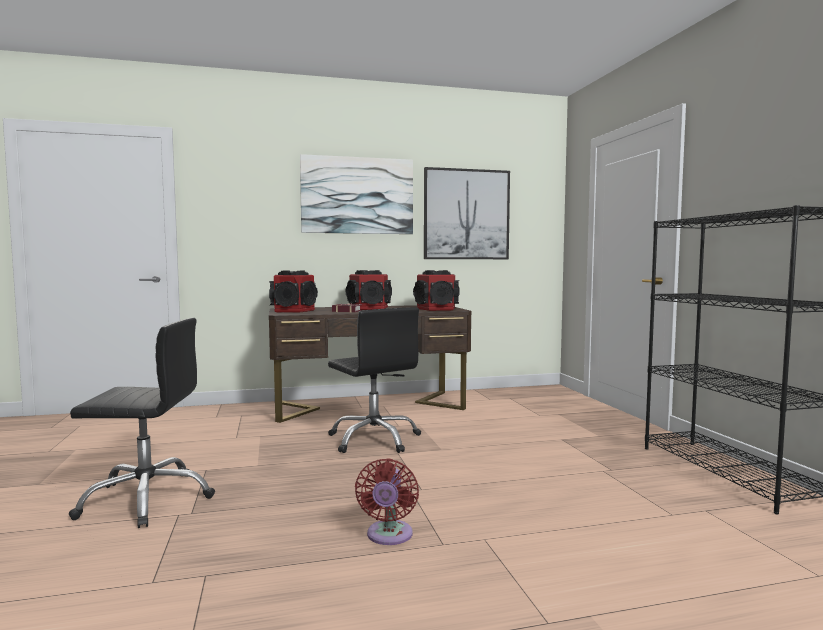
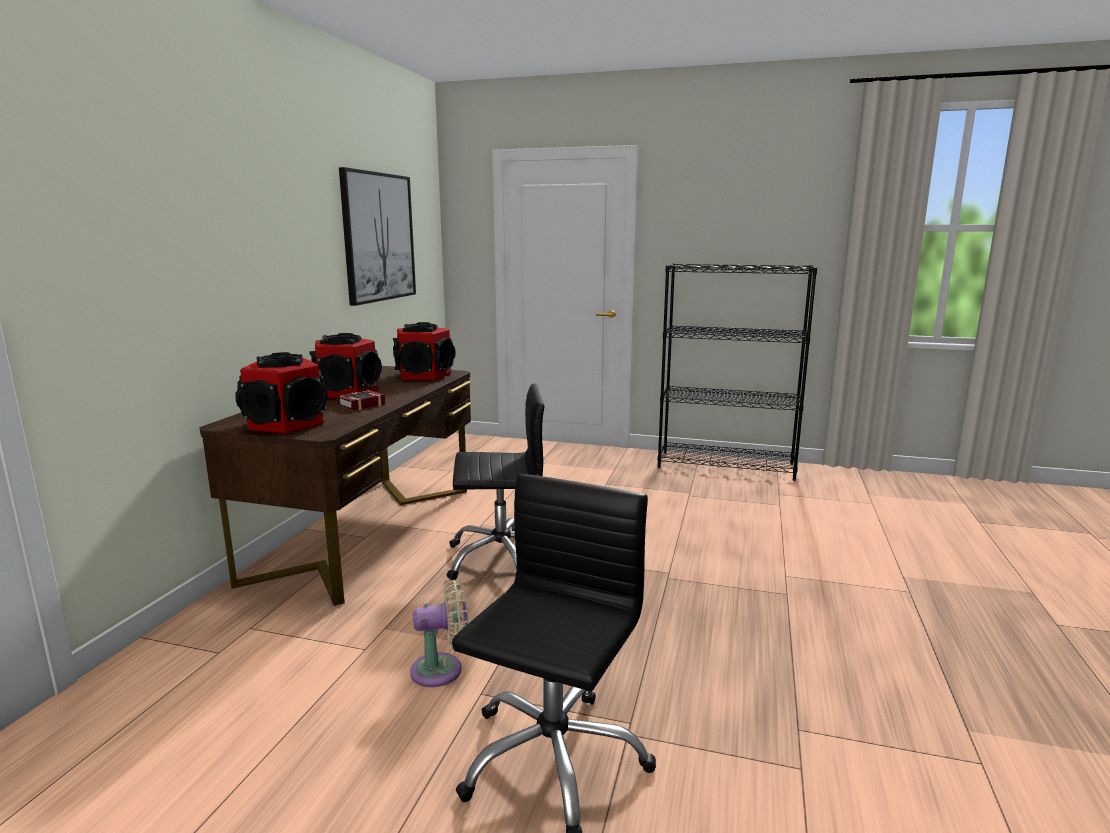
camera: 60 degrees left, 10 degrees up
(225, 456) = (442, 670): none -> beige fan
(357, 195) = (277, 211): picture -> none
(389, 536) = (760, 613): red fan -> none

